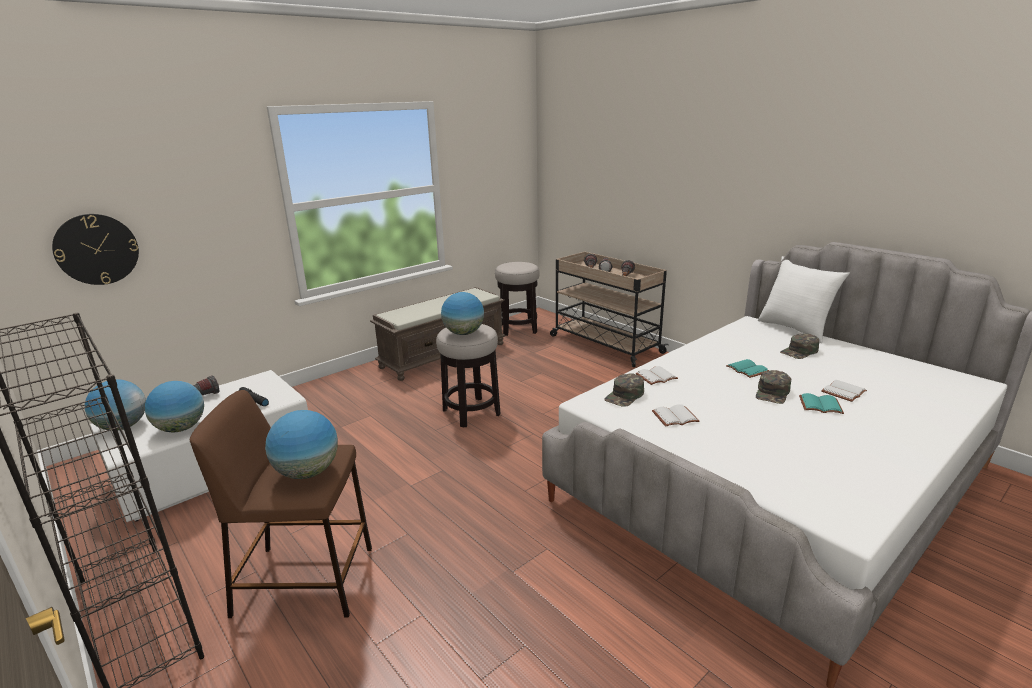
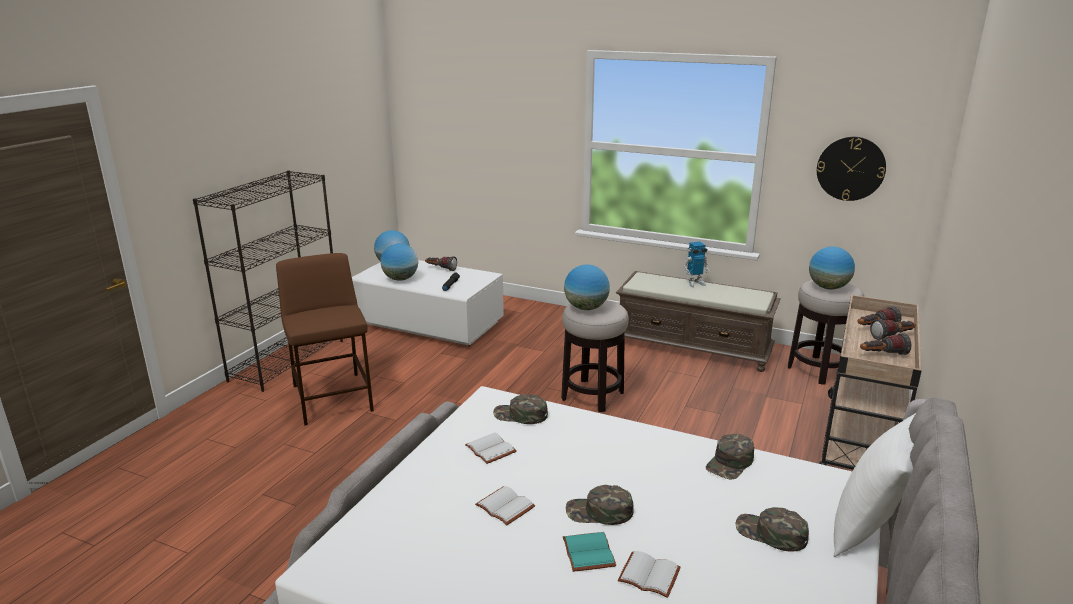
camera: 65 degrees right, 0 degrees up
(96, 249) = (452, 143): wall clock -> wall clock (850, 168)
(307, 472) = (318, 318): globe -> globe (828, 287)
(428, 302) = (695, 283): none -> toy robot
(656, 377) = (580, 427): white book -> white book (503, 507)
(722, 344) = (730, 463): none -> green cap
(748, 370) = (658, 489): turquoise book -> none

